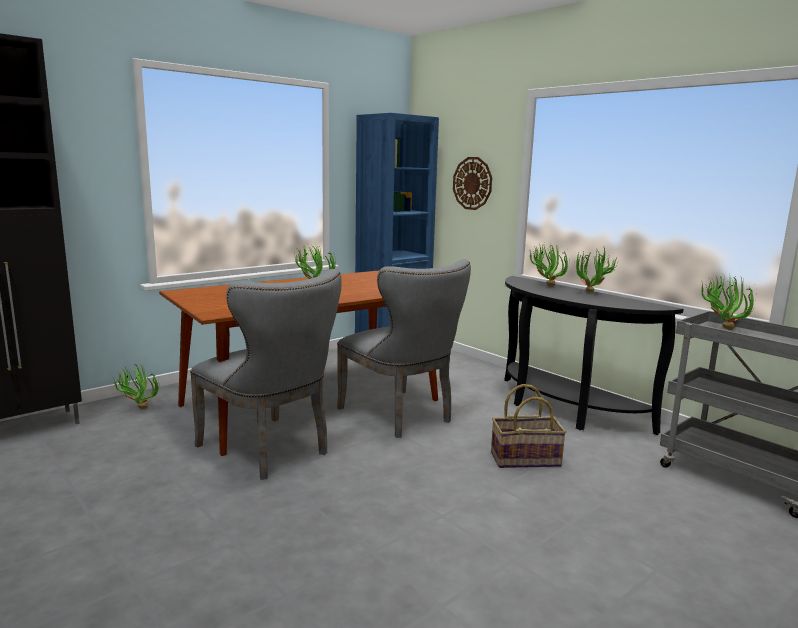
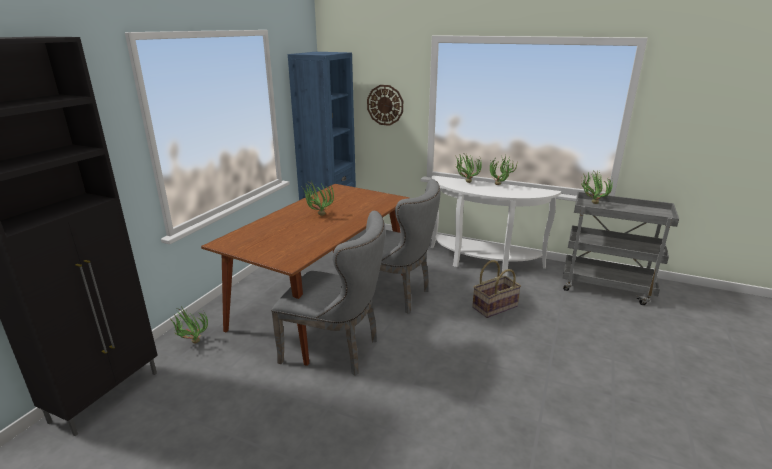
camera: 25 degrees left, 10 degrees up
(562, 410) = (482, 263): black console table -> white console table

